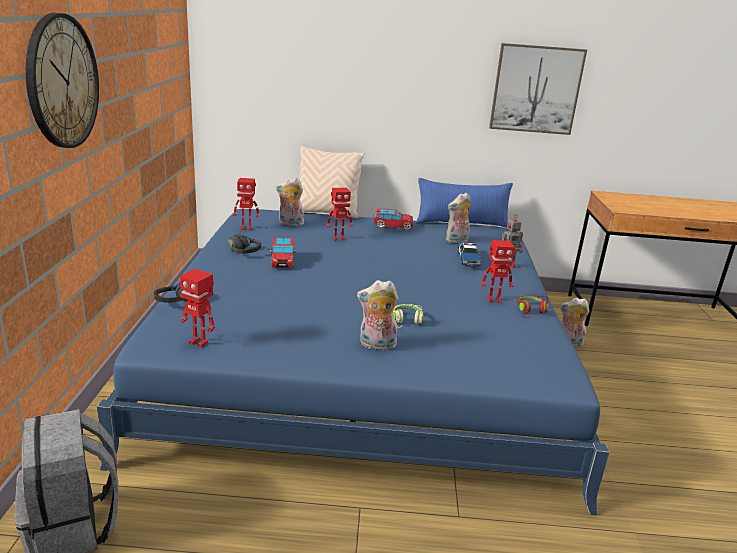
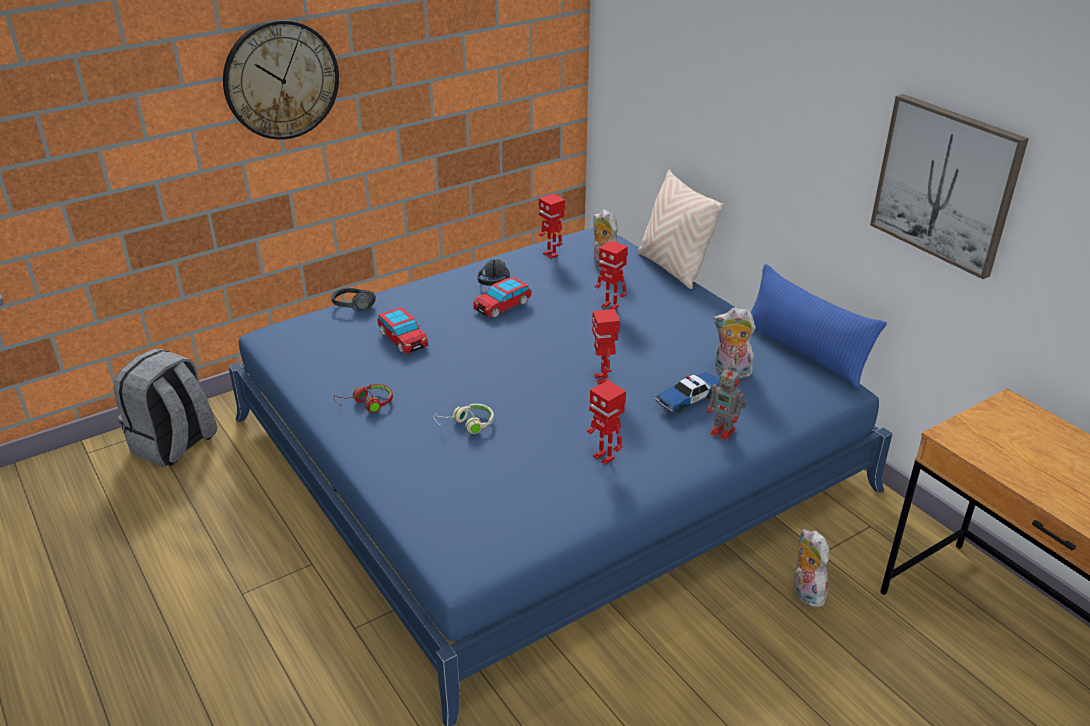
camera: 55 degrees right, 10 degrees up
(199, 342) = (300, 350): toy robot -> toy robot (603, 379)
(376, 345) = (399, 429): plush toy -> none
(392, 226) = (702, 317): toy car -> toy car (403, 339)
(530, 311) = (609, 492): red headphones -> red headphones (367, 404)

